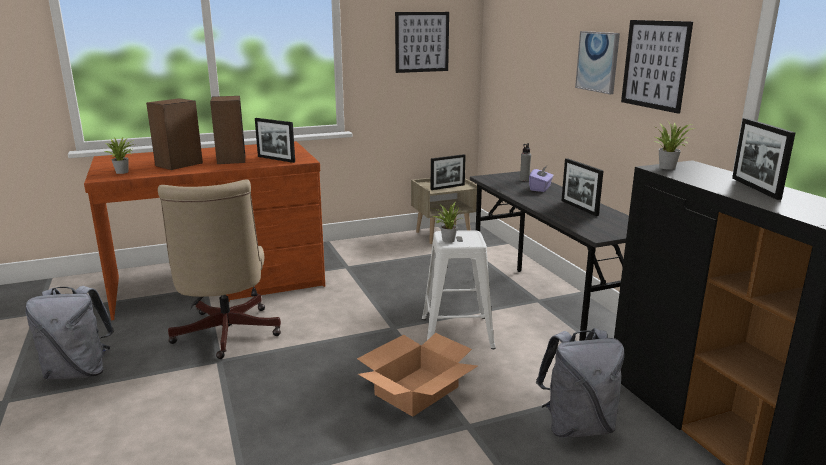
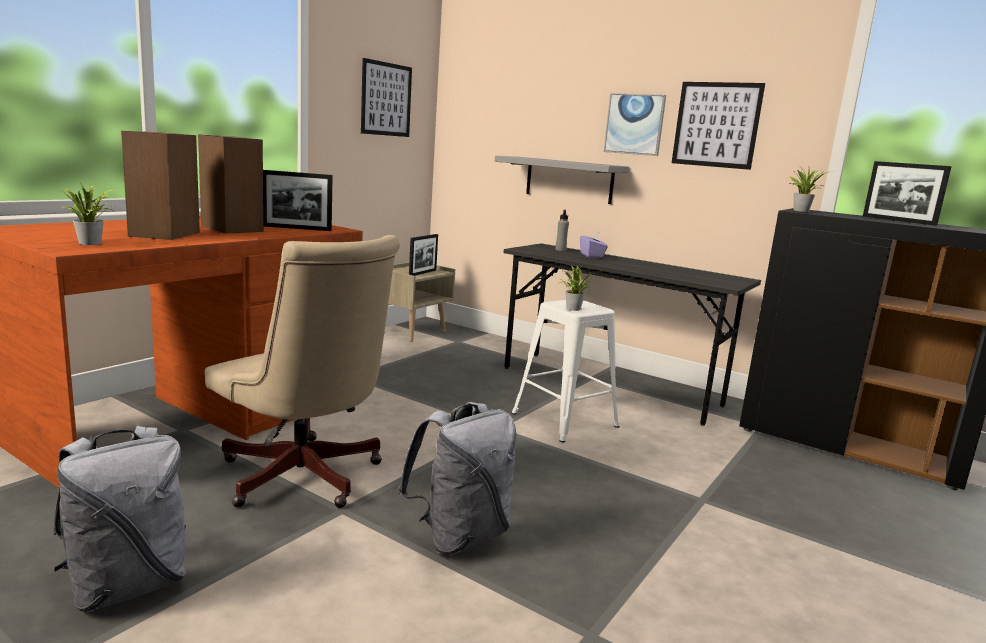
camera: 35 degrees left, 5 degrees down
(416, 390) = (611, 481): cardboard box -> none
(555, 112) = (569, 180): none -> grey shelf
(577, 426) = (776, 474): grey backpack -> grey backpack (459, 536)
(579, 208) = (660, 268): picture frame -> none

